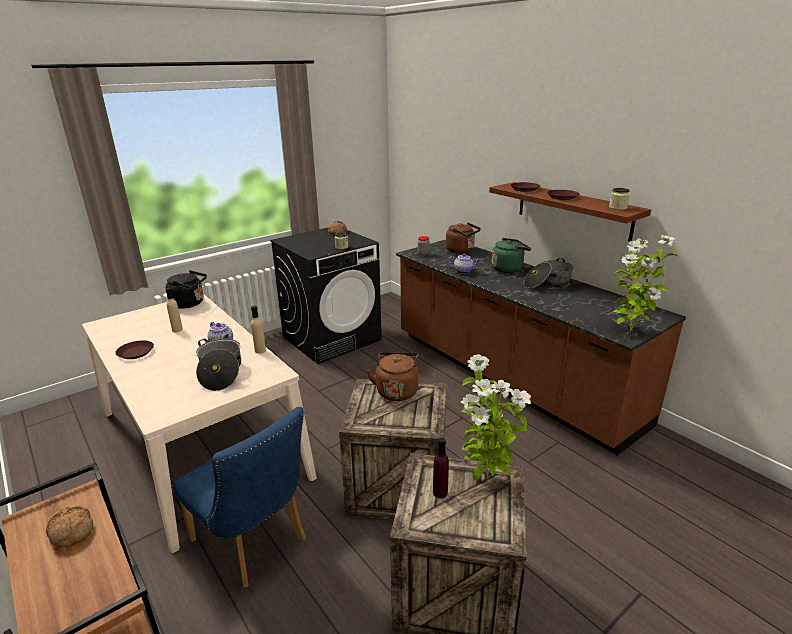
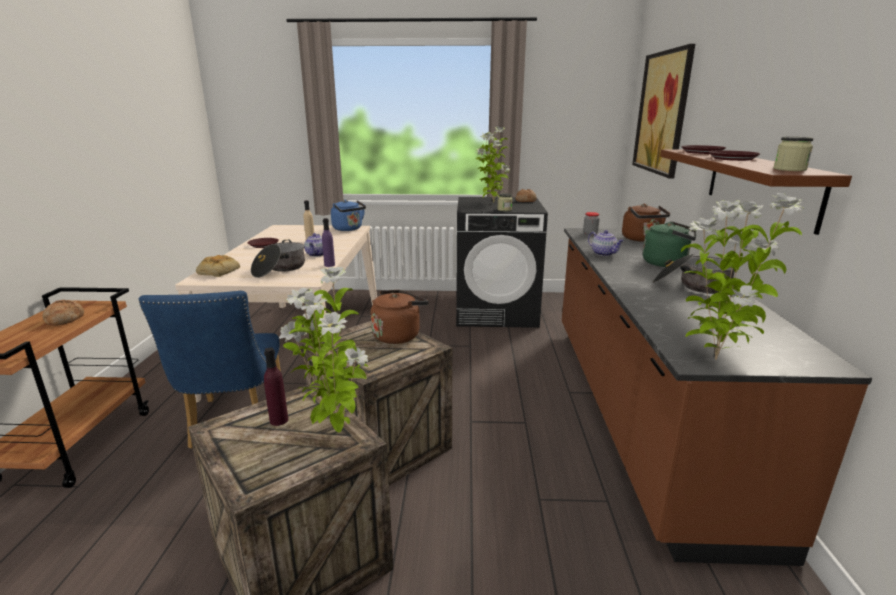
camera: 40 degrees right, 5 degrees down
(158, 400) = (218, 271): none -> bread
(190, 303) = (349, 229): black kettle -> blue kettle
(260, 350) = (329, 265): beige bottle -> purple bottle
(315, 241) = (492, 202): none -> potted plant
(442, 146) = (662, 113): none -> picture

